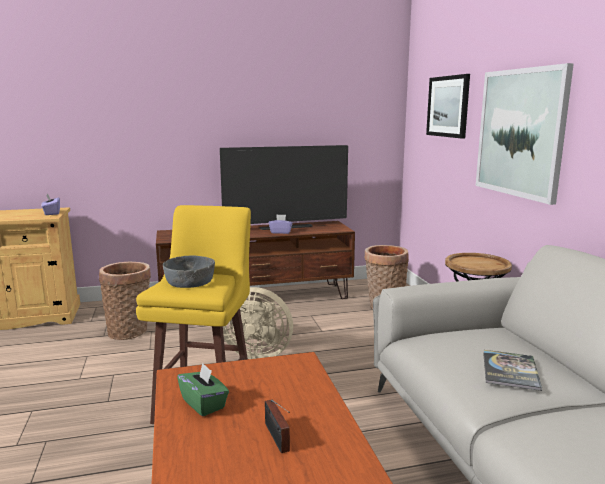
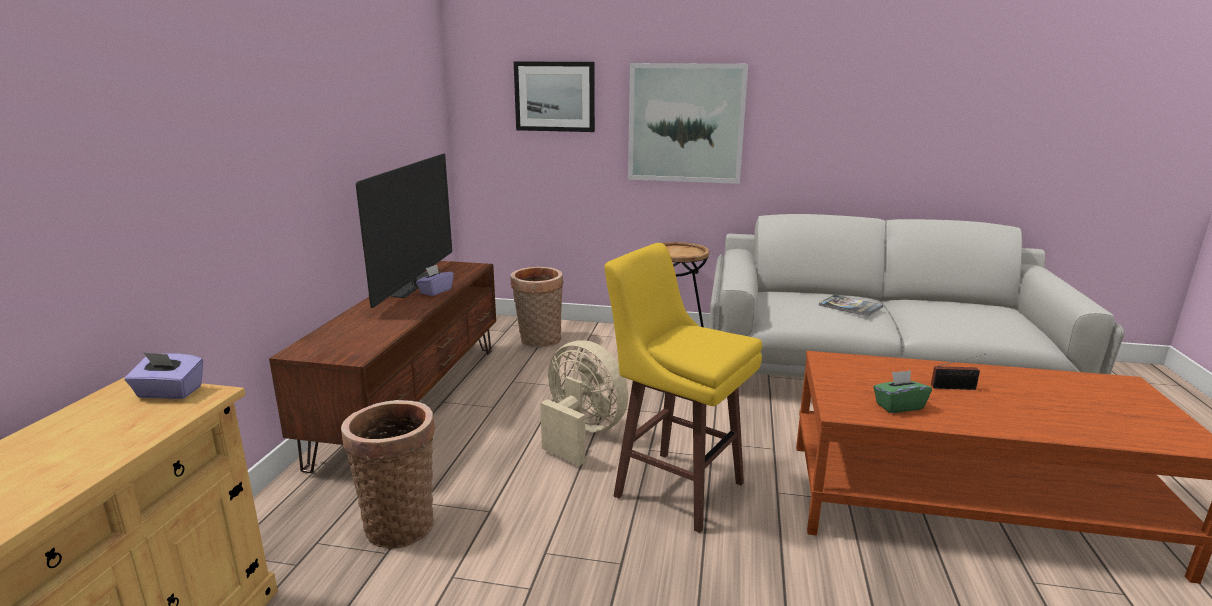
camera: 65 degrees left, 5 degrees up
(189, 280) = (695, 342): grey bowl -> none
(257, 353) = (581, 434): beige fan -> beige fan turned 90 degrees counterclockwise

